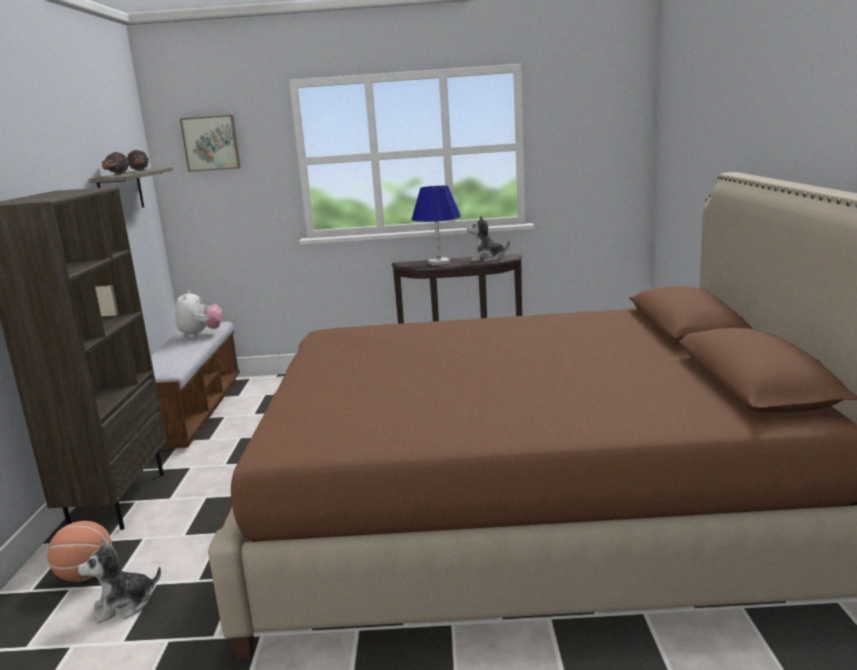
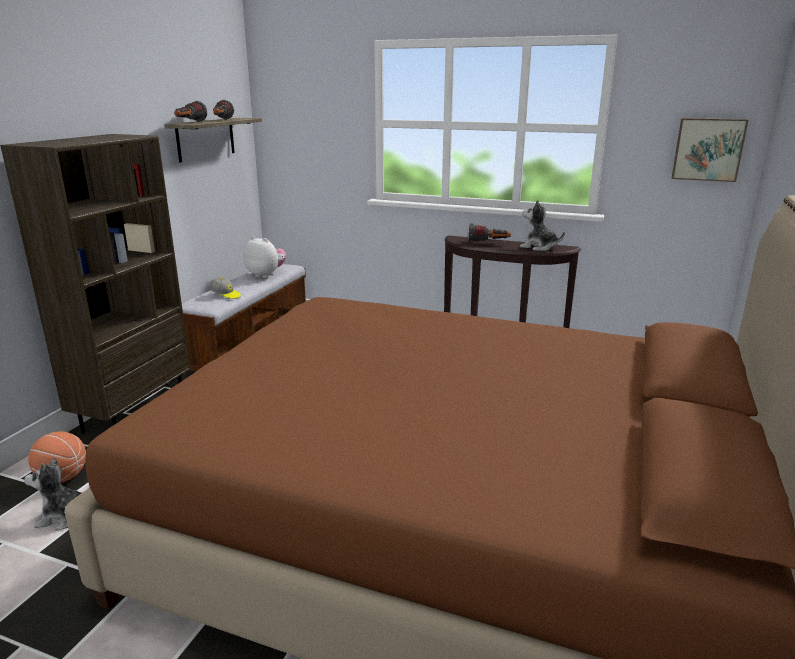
camera: 20 degrees right, 5 degrees up
(174, 358) = (225, 295): none -> cap
(200, 334) = (266, 275): plush toy -> plush toy turned 75 degrees counterclockwise
(211, 143) = (302, 98): picture -> picture (708, 149)
(439, 262) = (488, 243): blue table lamp -> flashlight

